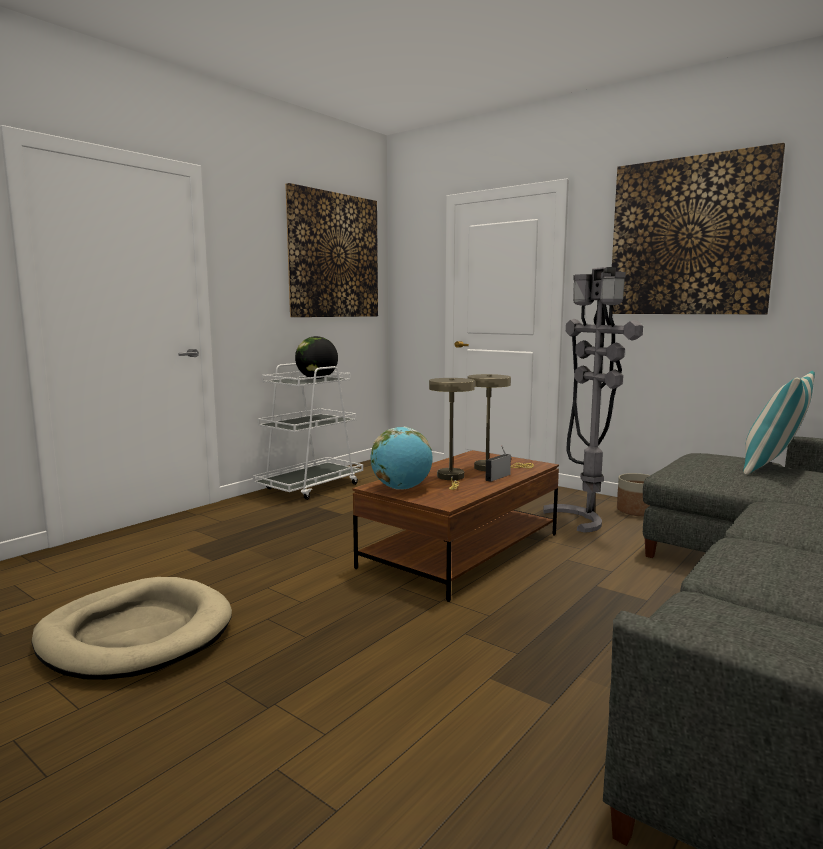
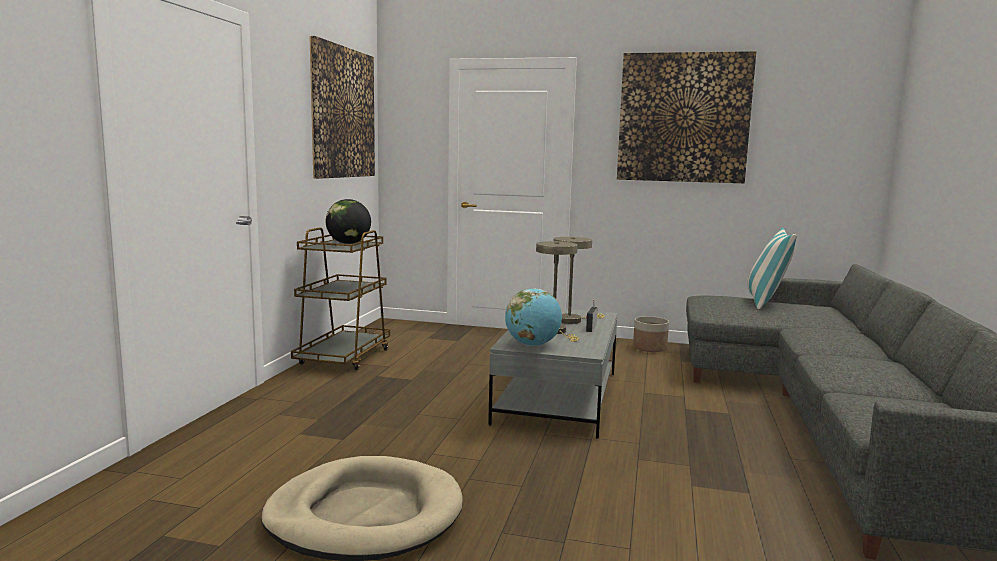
camera: 25 degrees left, 0 degrees up
(310, 487) = (344, 357): white cart -> brown cart
(462, 551) = (558, 397): brown coffee table -> grey coffee table
(585, 517) = (619, 358): grey floor lamp -> none

